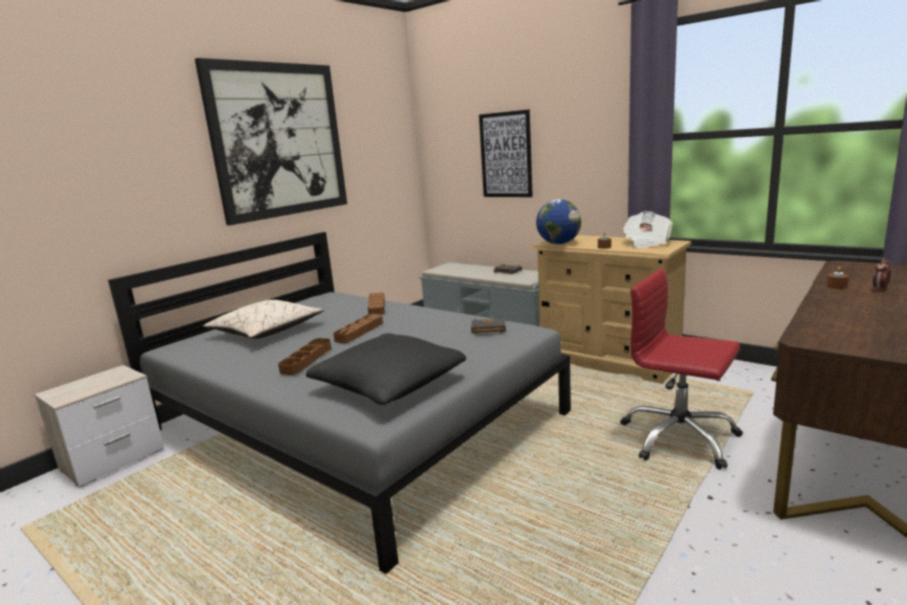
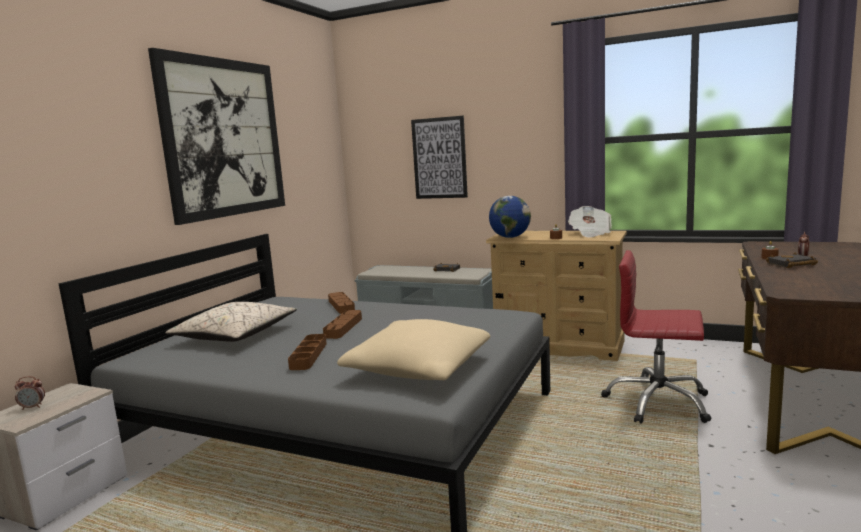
camera: 15 degrees left, 5 degrees down
(81, 385) = (33, 407): none -> alarm clock
(389, 386) = (418, 369): black pillow -> beige pillow
(487, 329) = (474, 316): black book -> black book (791, 264)

